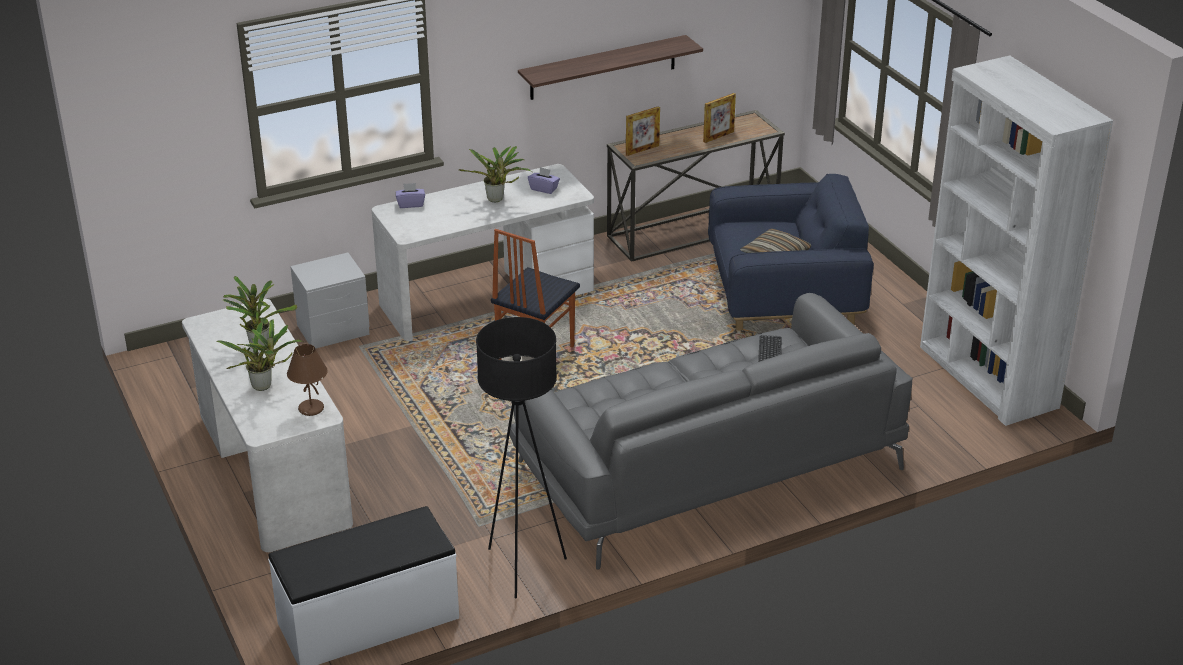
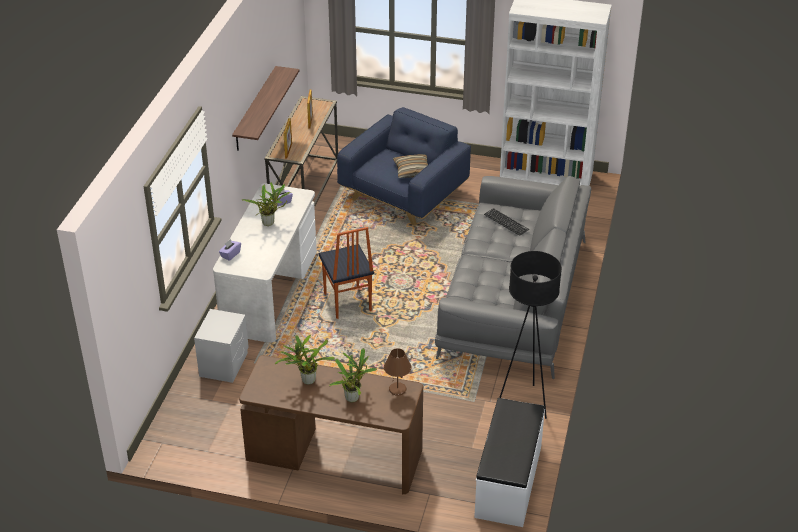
camera: 50 degrees left, 5 degrees up
(272, 471) = (334, 456): white desk -> brown desk

